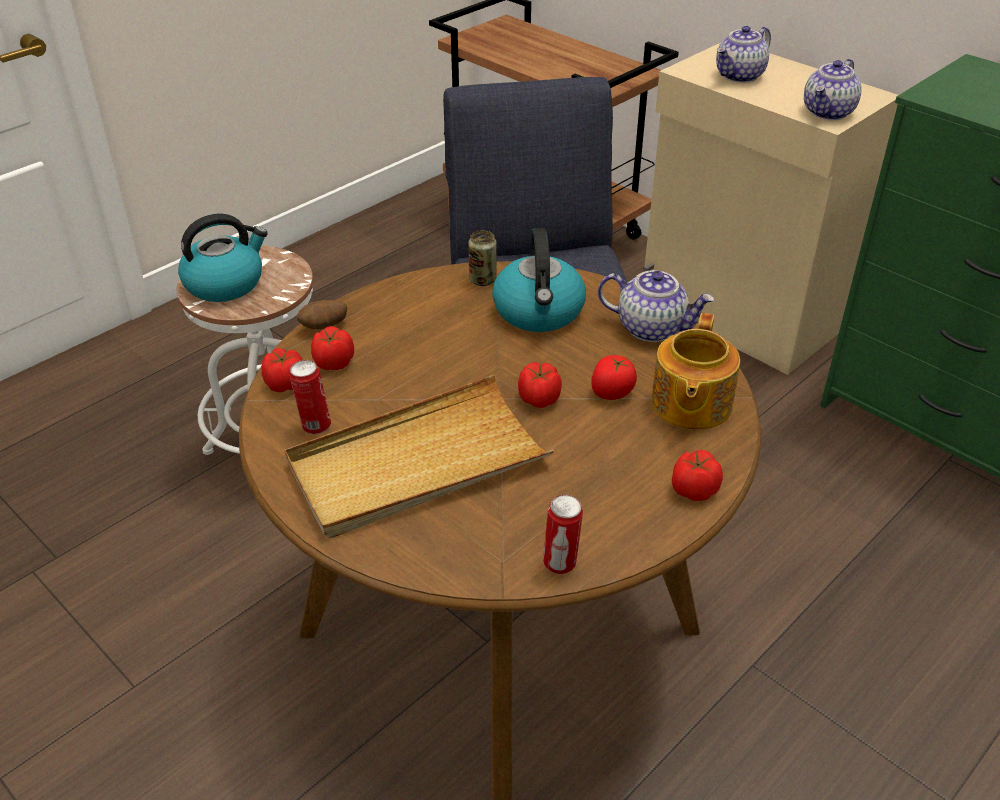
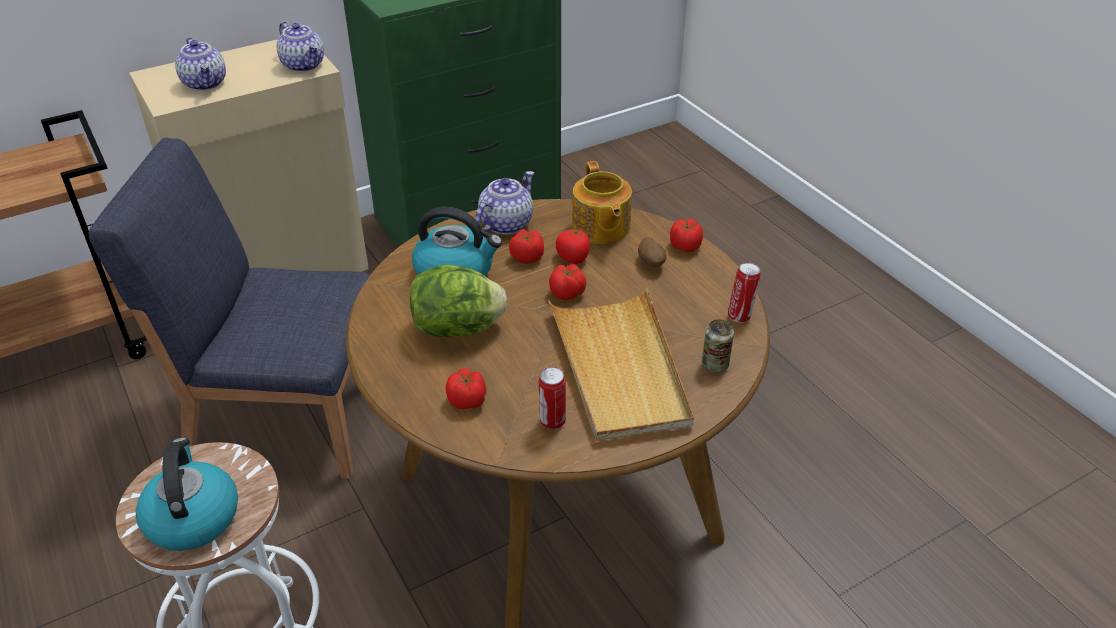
camera: 75 degrees left, 0 degrees up
(285, 383) = (484, 436): tomato -> tomato (526, 257)
(324, 327) = (409, 402): potato -> potato (651, 263)
(443, 334) = (458, 329): none -> lettuce
(482, 280) = (391, 294): can -> can (715, 365)
(689, 405) = (600, 228): teapot -> teapot turned 45 degrees clockwise

